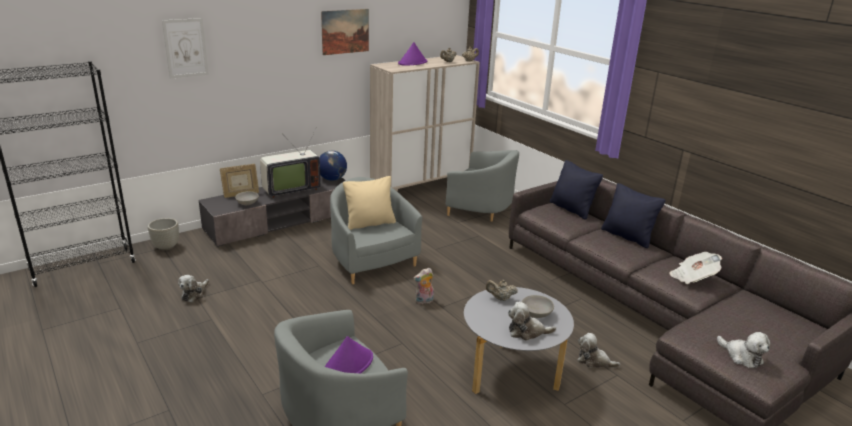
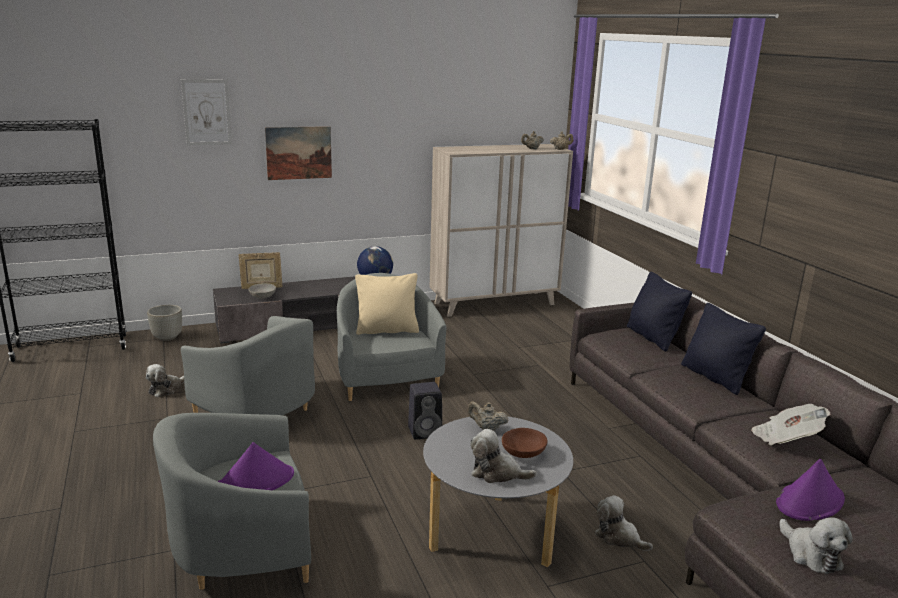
camera: 15 degrees right, 5 degrees down
(289, 189) = (319, 287): television -> none
(345, 31) = (402, 106): picture -> picture (299, 153)
(413, 63) = (486, 148): purple hat -> purple hat (810, 501)
(424, 301) = (426, 431): plush toy -> black speaker
(480, 209) = (556, 335): grey armchair -> grey armchair (259, 411)
(536, 314) = (523, 453): grey bowl -> brown bowl

